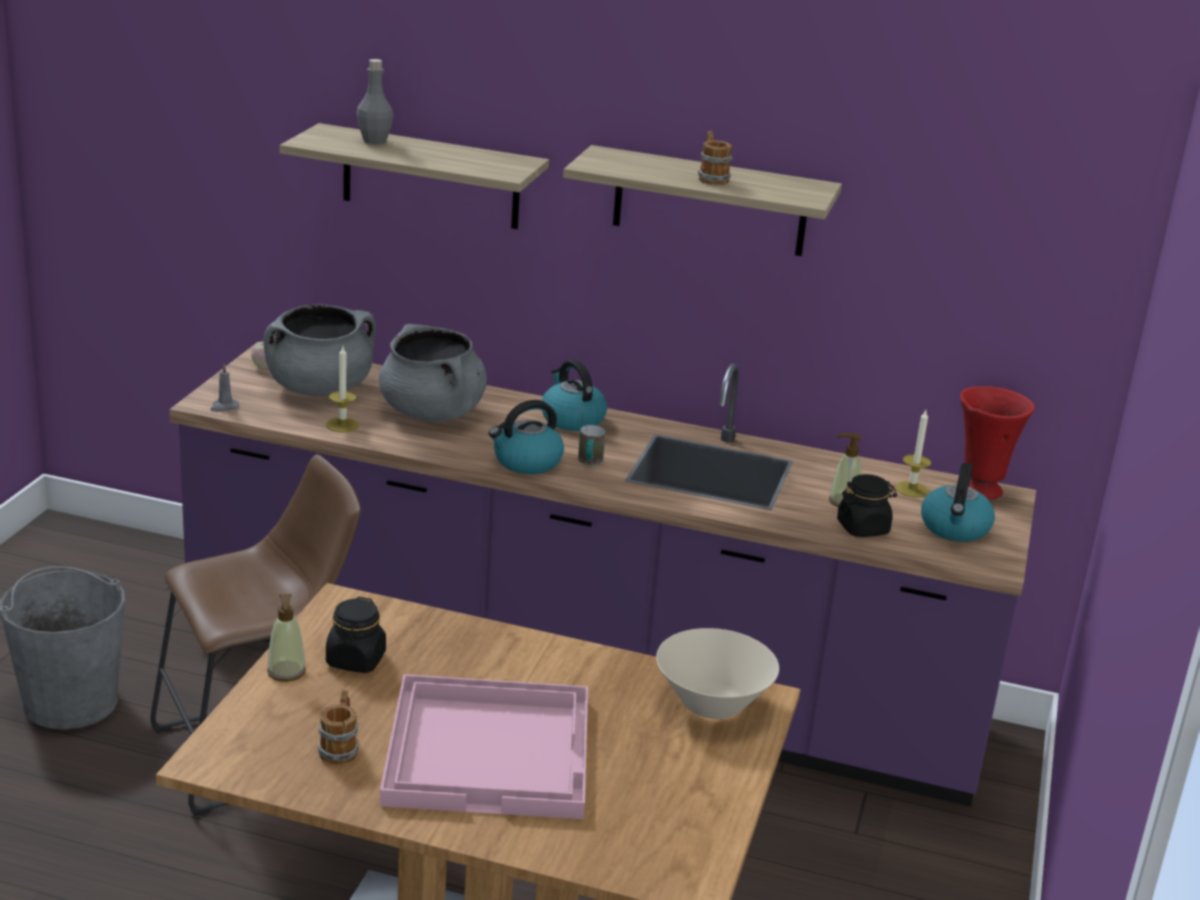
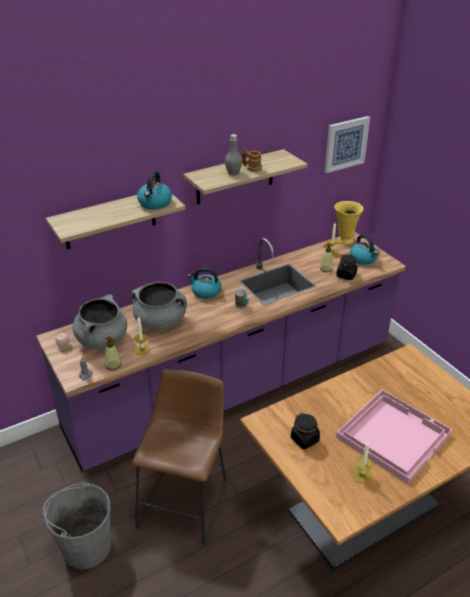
camera: 45 degrees left, 10 degrees up
(286, 672) = (296, 464): soap dispenser -> soap dispenser (113, 365)
(340, 747) = (361, 475): mug -> candle
(374, 141) = (90, 214): grey bottle -> grey bottle (233, 173)
(526, 462) = (226, 320): kettle -> kettle (155, 203)
(712, 704) = (405, 367): beige bowl -> none
(979, 489) = (344, 240): red vase -> yellow vase
(1028, 239) = (346, 144): none -> picture

